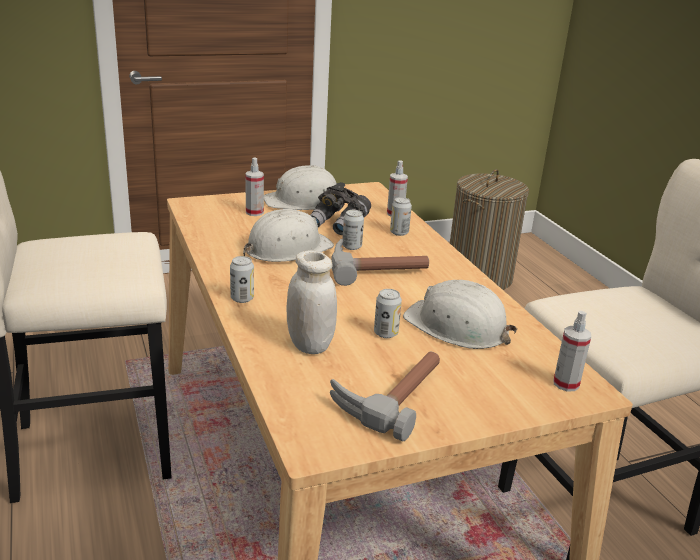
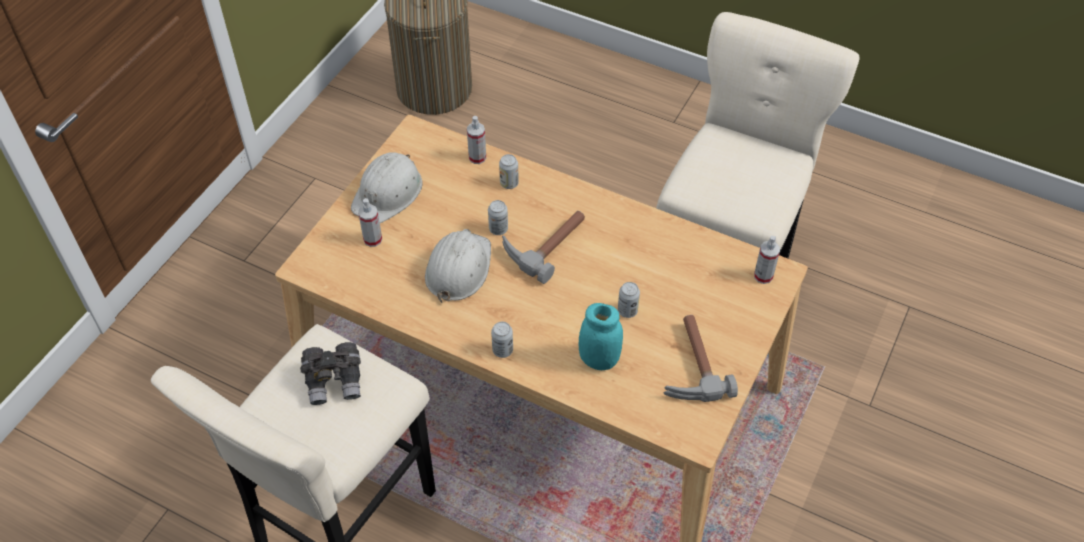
camera: 40 degrees left, 25 degrees up
(310, 345) = (599, 359): white jar -> turquoise jar
(339, 224) = (455, 205): grey binoculars -> grey binoculars (335, 381)
(457, 326) = (659, 269): white hard hat -> none

